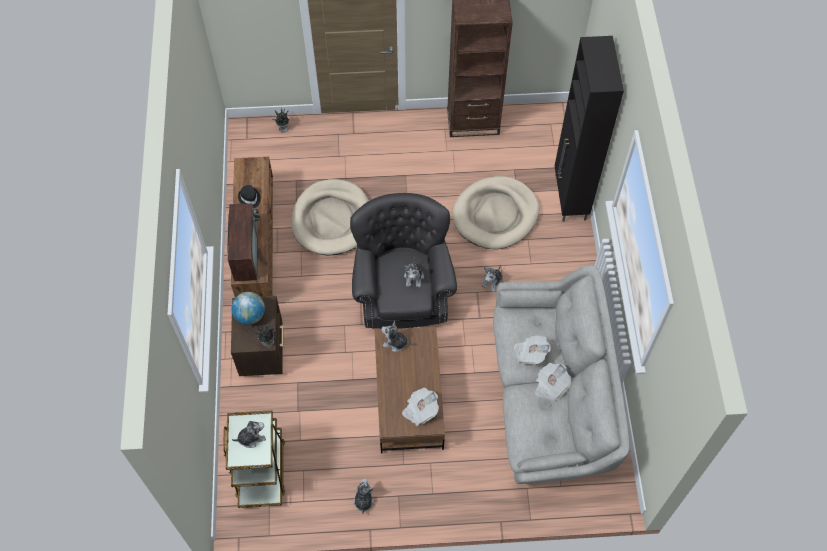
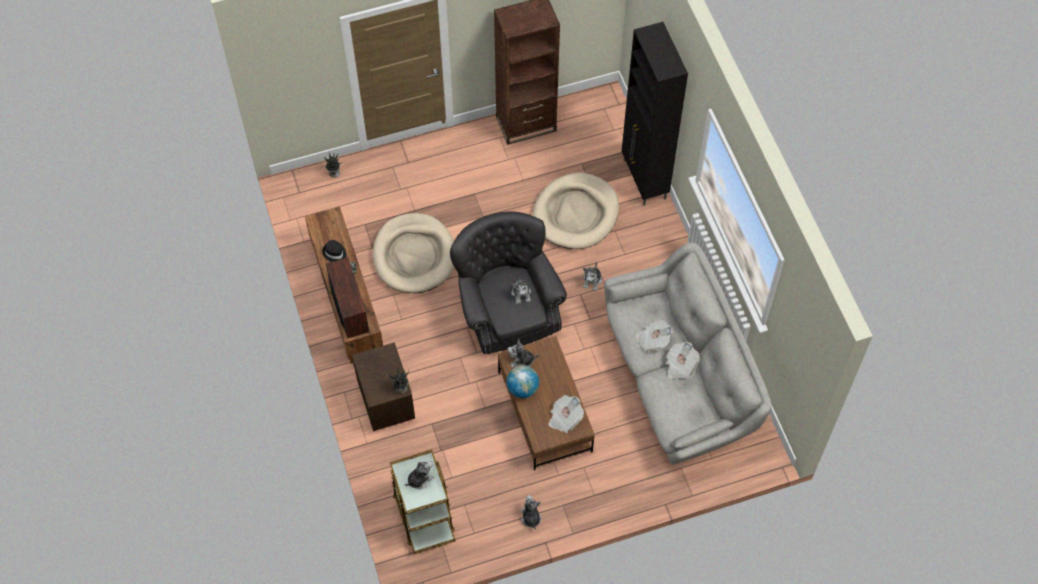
camera: 15 degrees left, 0 degrees up
(250, 315) = (375, 367): globe -> globe (522, 388)

